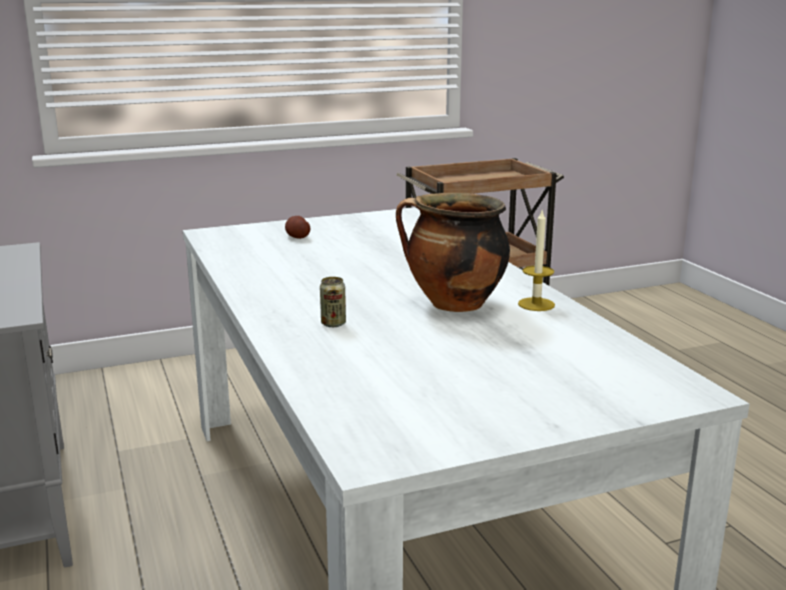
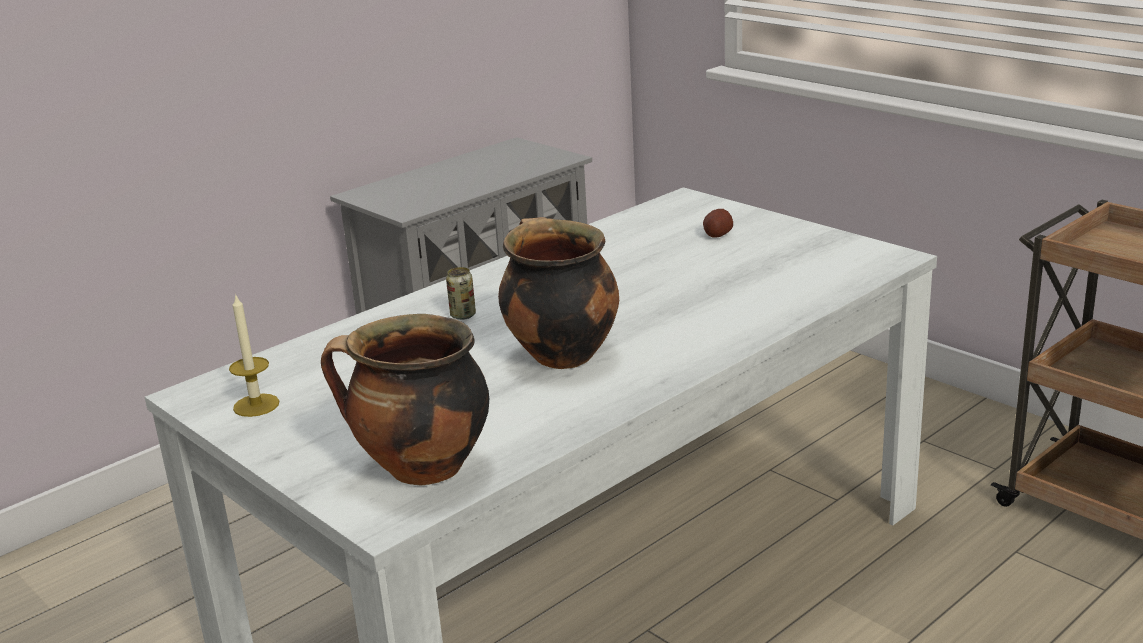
camera: 70 degrees right, 5 degrees up
(536, 304) = (600, 396): candle -> candle (256, 405)
(617, 371) = (421, 470): none -> cooking pot

